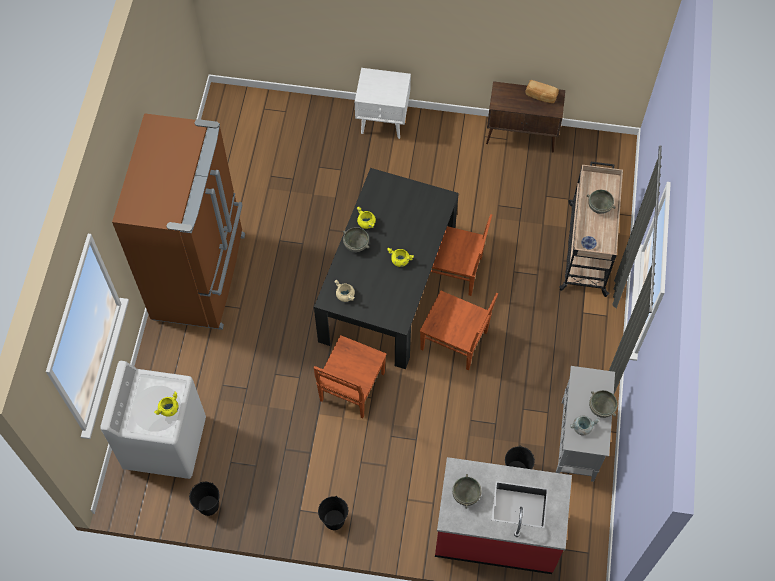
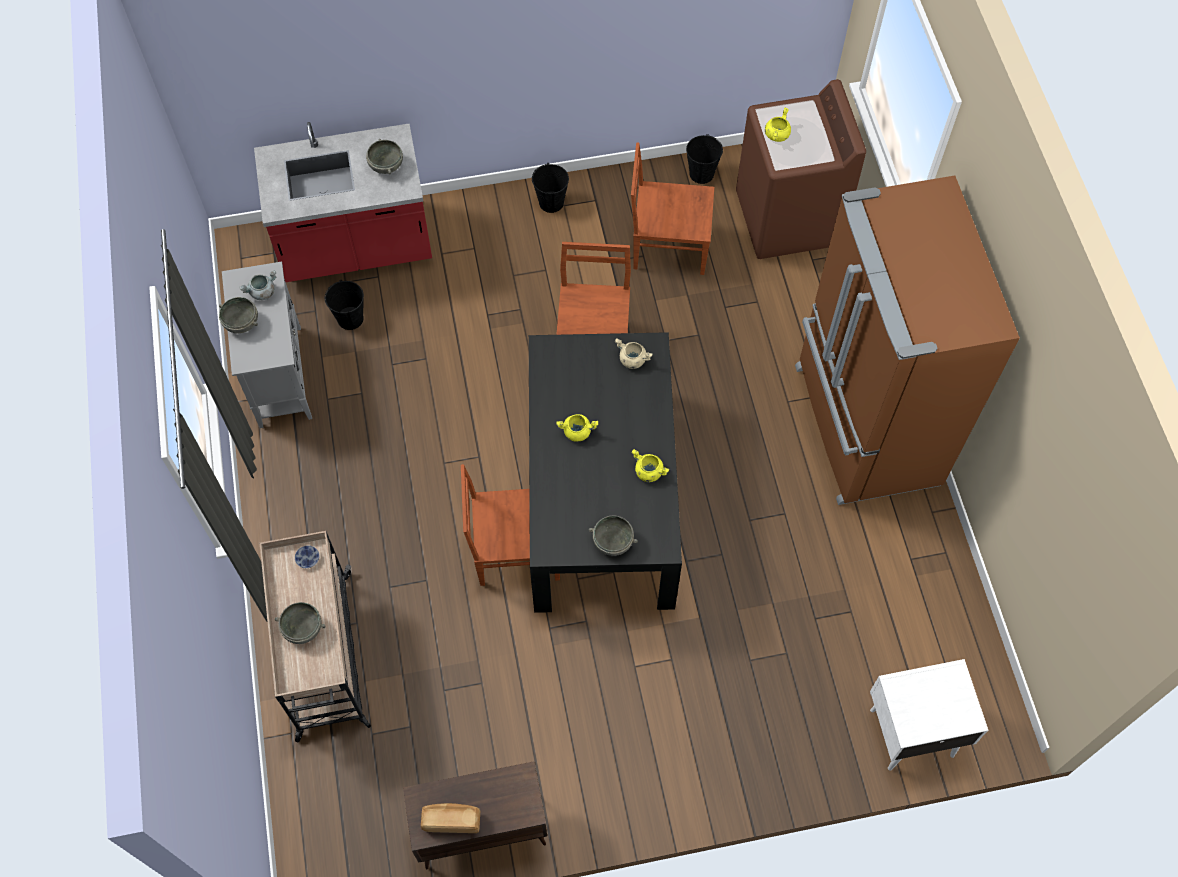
camera: 160 degrees right, 0 degrees up
(165, 442) = (788, 219): white washing machine -> brown washing machine
(356, 245) = (649, 434): grey bowl -> grey bowl (613, 541)
(383, 121) = (721, 776): white nightstand -> white nightstand (910, 732)
(455, 341) = (478, 450): brown chair -> brown chair (668, 246)

